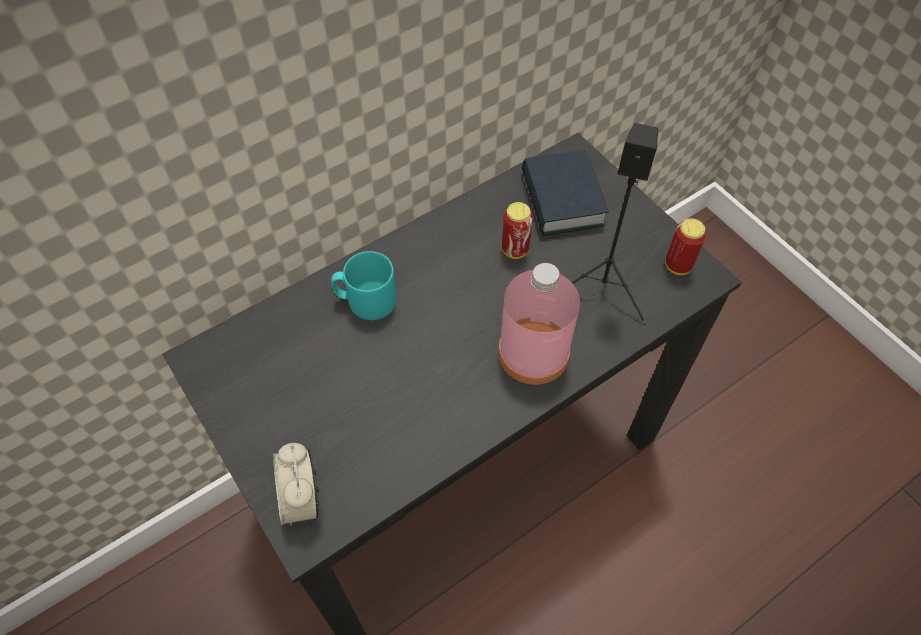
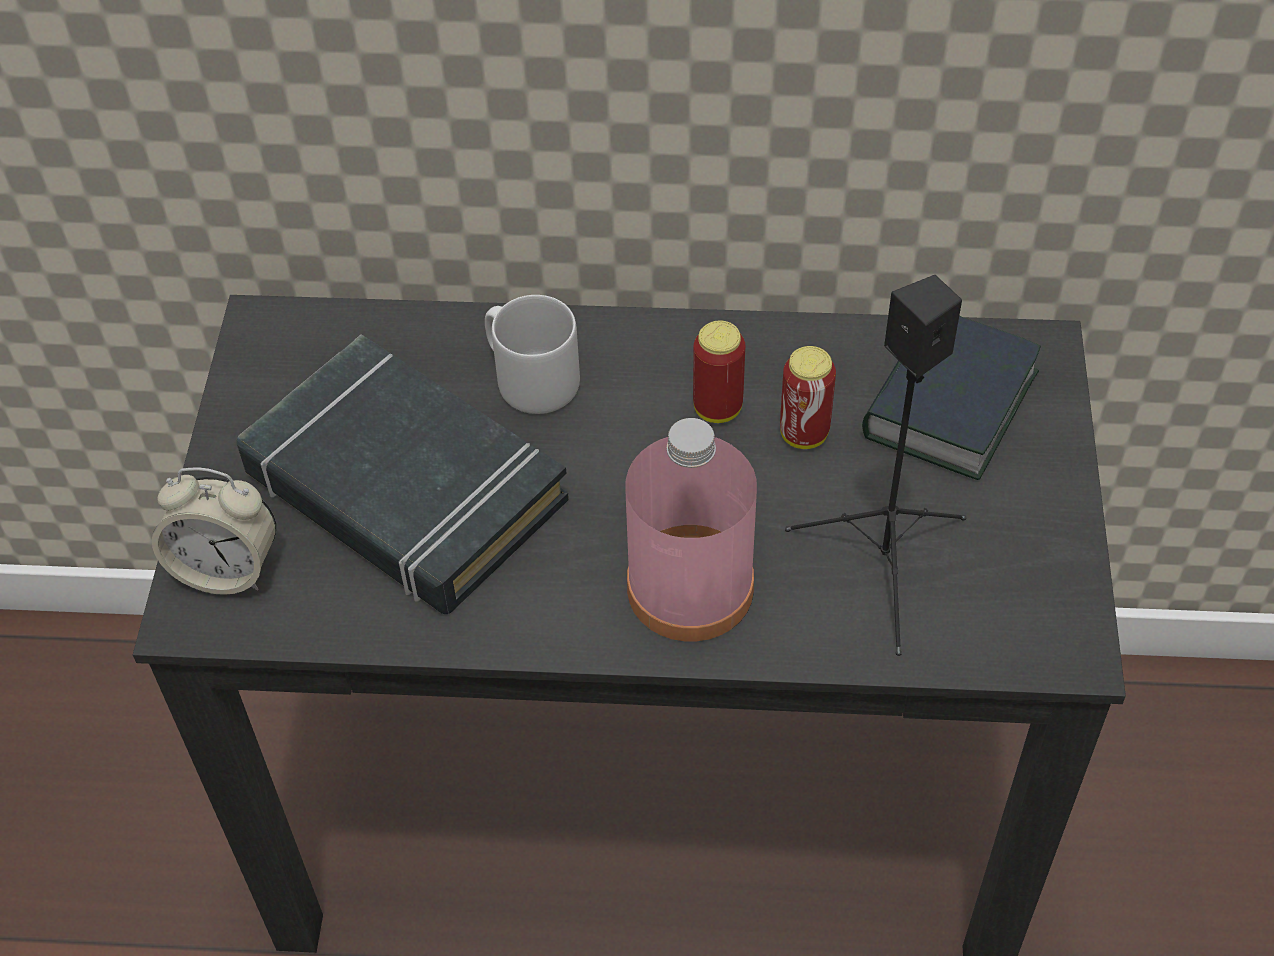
camera: 40 degrees right, 5 degrees down
(301, 499) = (227, 569): alarm clock -> alarm clock turned 105 degrees counterclockwise
(354, 395) = (403, 488): none -> black book
(366, 301) = (530, 379): turquoise mug -> grey mug
(677, 266) = (1039, 607): can -> can (717, 408)

